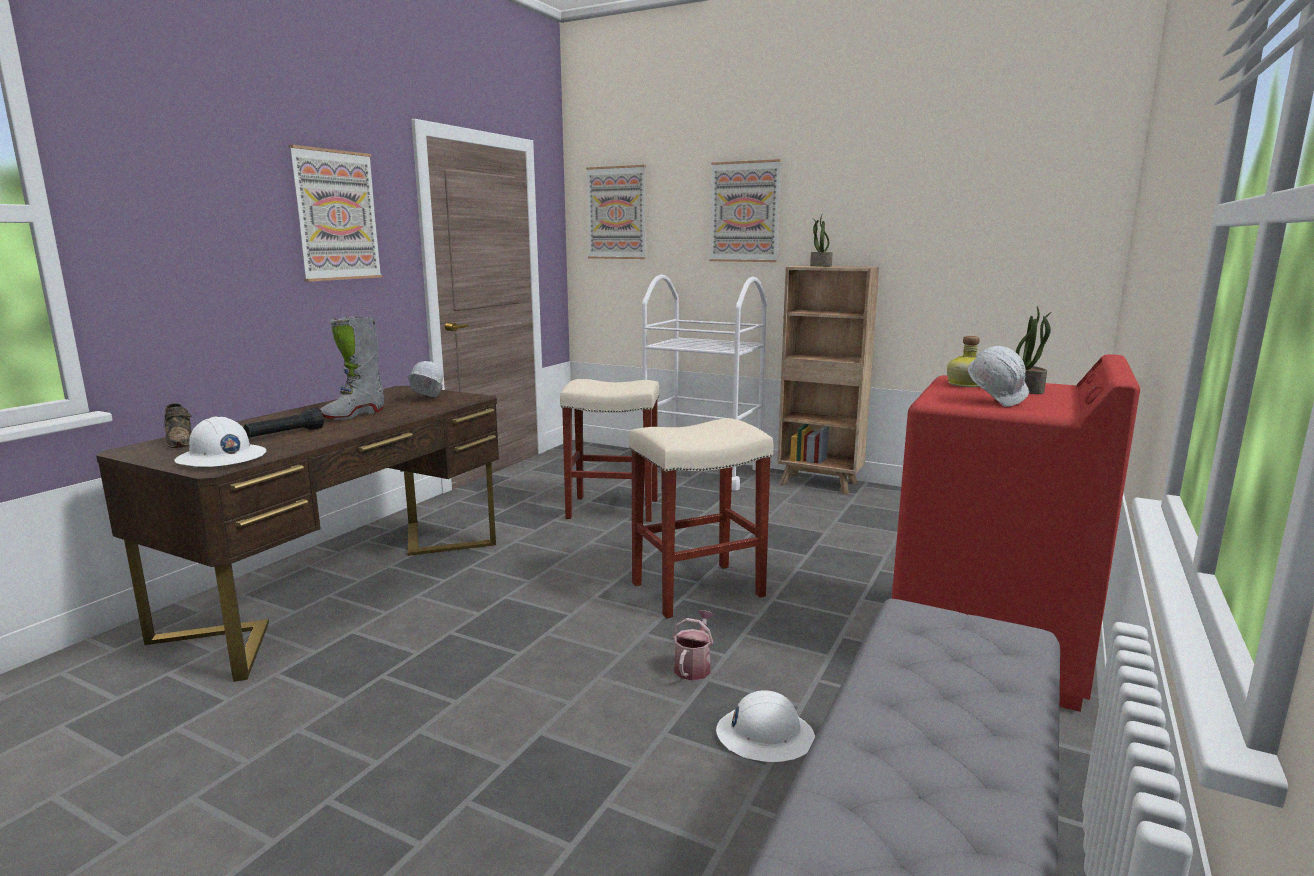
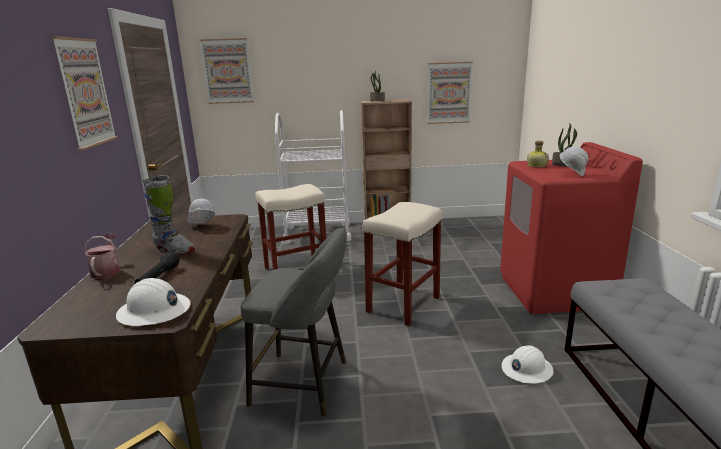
camera: 30 degrees left, 5 degrees up
(180, 441) = (78, 307): brown shoe -> none
(353, 415) = (174, 250): grey boot -> grey boot turned 60 degrees counterclockwise
(447, 638) = (305, 383): none -> grey stool
(694, 666) = (454, 347): watering can -> watering can (107, 271)
(744, 212) = (321, 69): picture -> picture (449, 93)

